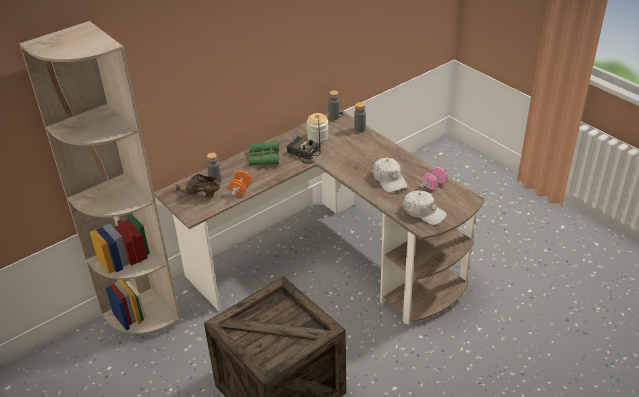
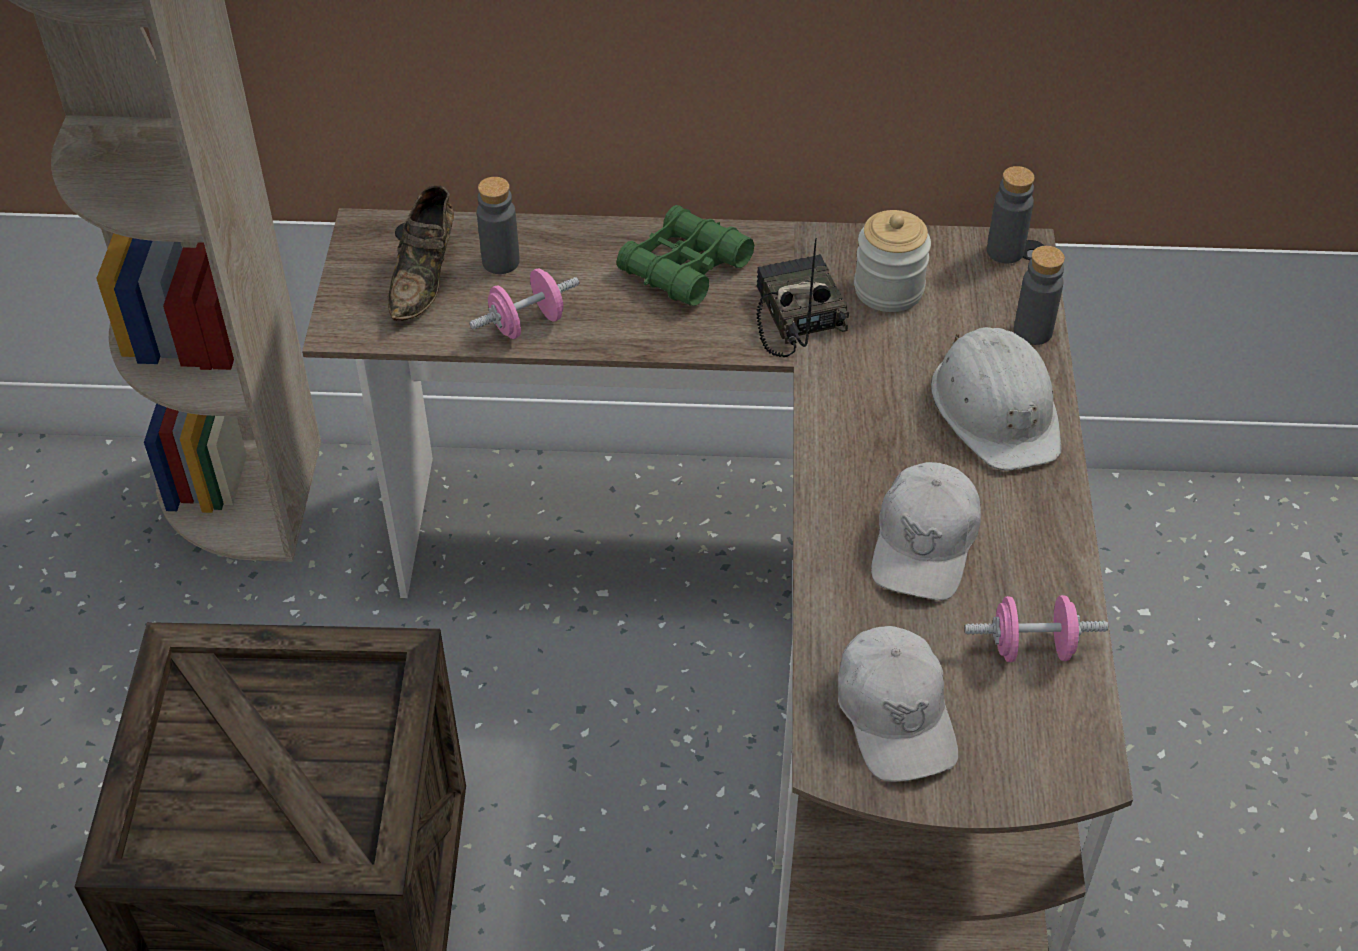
camera: 40 degrees right, 10 degrees up
(200, 194) = (425, 277): brown shoe -> brown shoe turned 135 degrees counterclockwise
(240, 189) = (527, 324): orange dumbbell -> pink dumbbell
(371, 147) = (996, 409): none -> white hard hat

